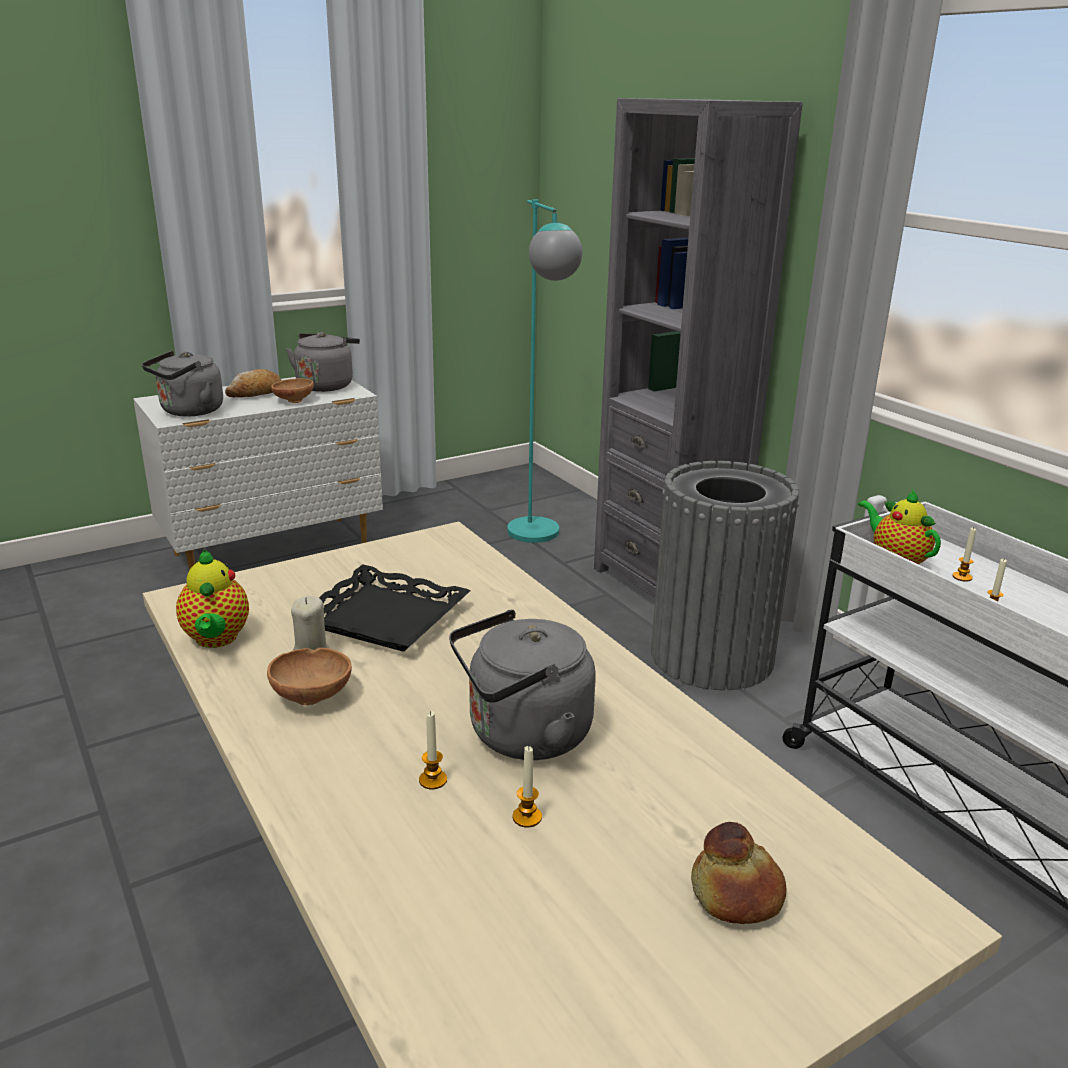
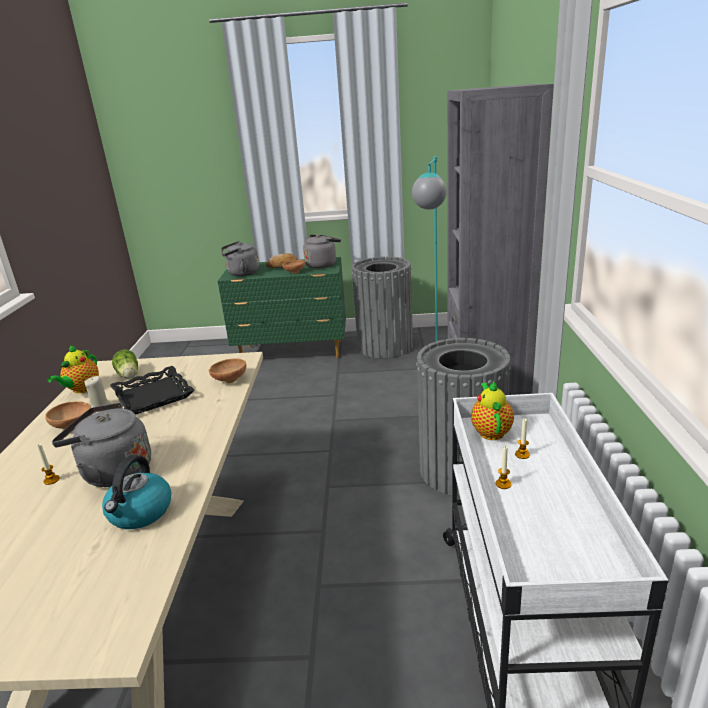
camera: 35 degrees right, 0 degrees up
(274, 550) = (293, 352): white dresser -> green dresser
(275, 599) = (128, 375): none -> lettuce
(424, 515) = (385, 346): none -> grey trash can
(478, 569) = (229, 379): none -> brown bowl
(527, 817) = (54, 511): candle -> none
(667, 770) = (140, 513): none -> kettle
(735, 894) = (65, 587): bread -> none

